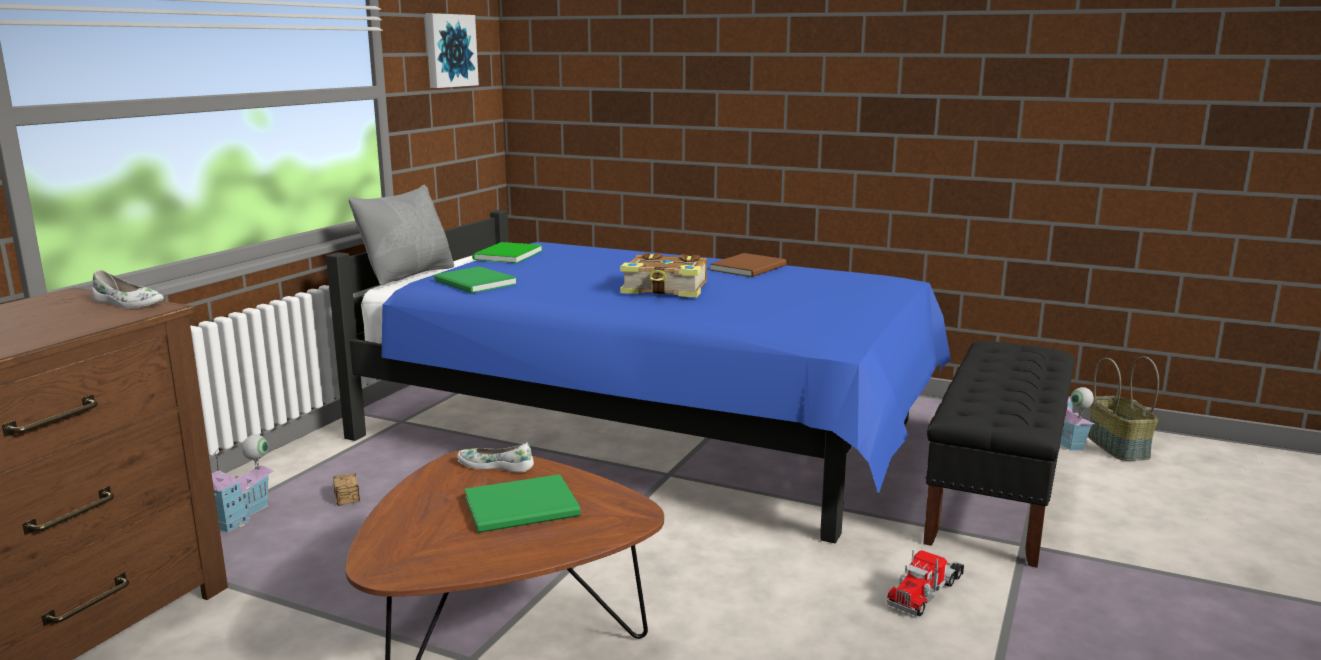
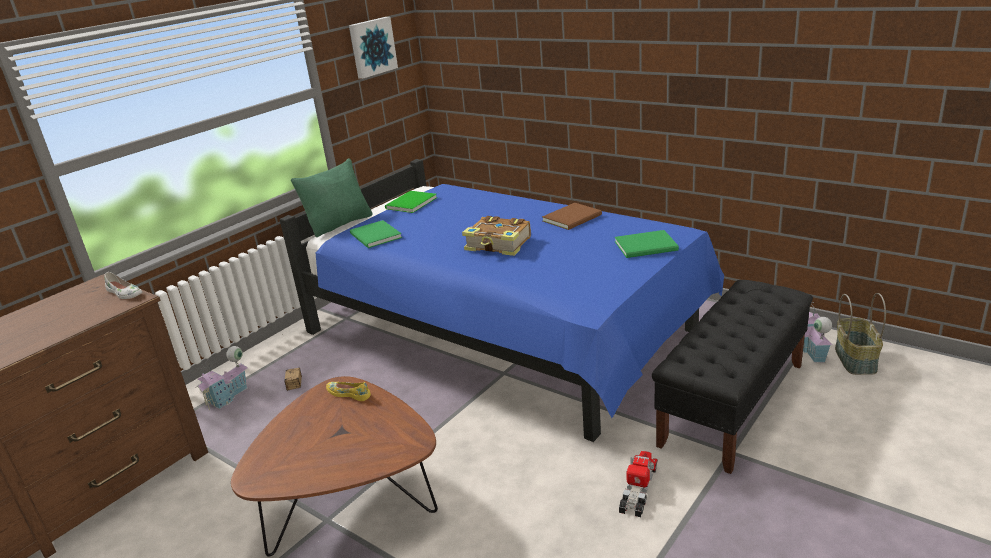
camera: 15 degrees right, 10 degrees up
(408, 275) = (339, 224): grey pillow -> green pillow
(496, 465) = (349, 394): white shoe -> yellow shoe
(525, 508) = (352, 433): green book -> green book (648, 246)
(926, 591) = (638, 489): toy truck -> toy truck turned 150 degrees clockwise

